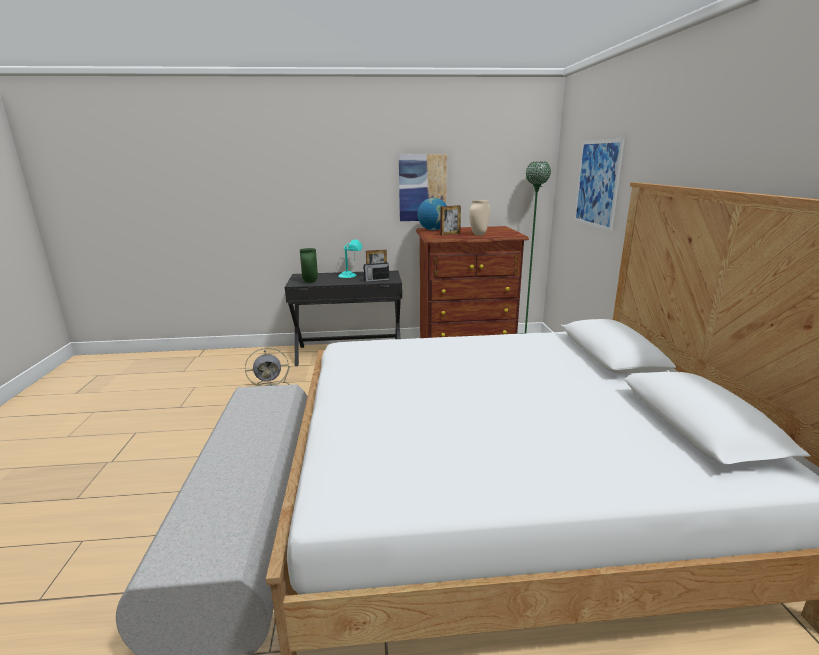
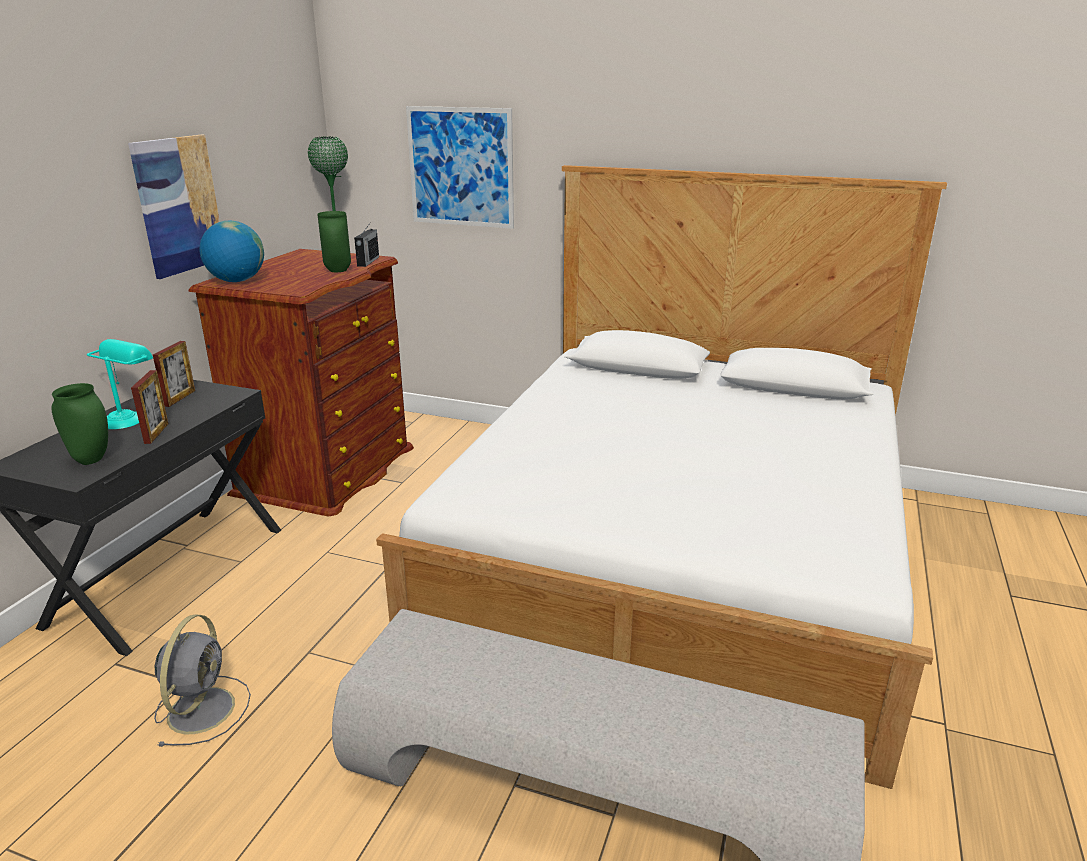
camera: 65 degrees left, 5 degrees up
(376, 280) = (206, 404): radio -> radio (367, 261)
(450, 234) = (298, 280): picture frame -> picture frame (156, 433)
(479, 235) = (339, 271): beige vase -> green vase

